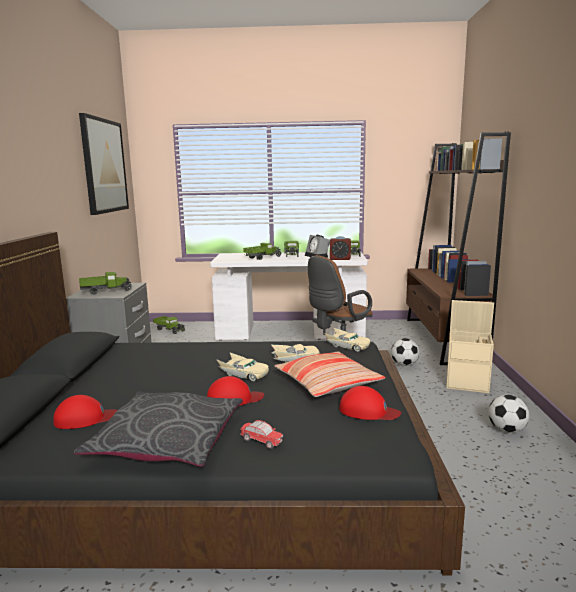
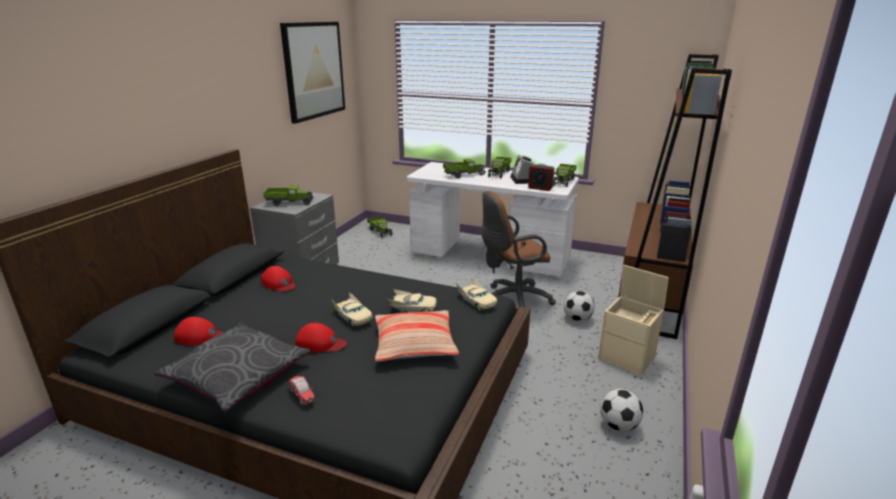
camera: 20 degrees right, 10 degrees up
(368, 411) = (417, 386): red cap -> red cap (279, 283)

